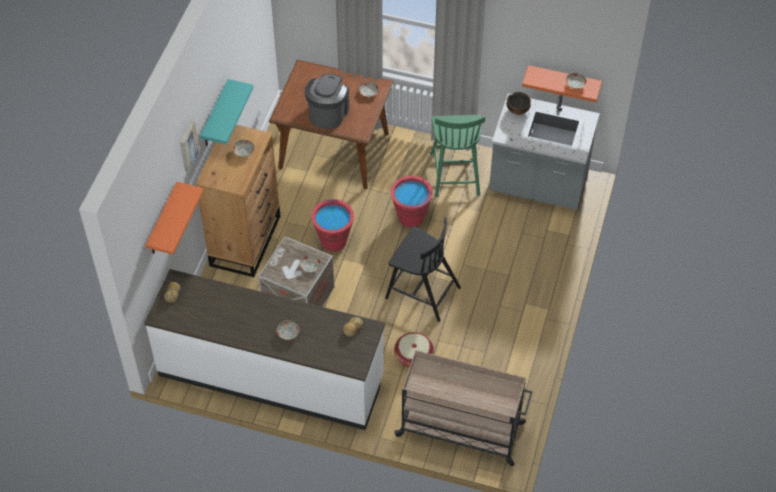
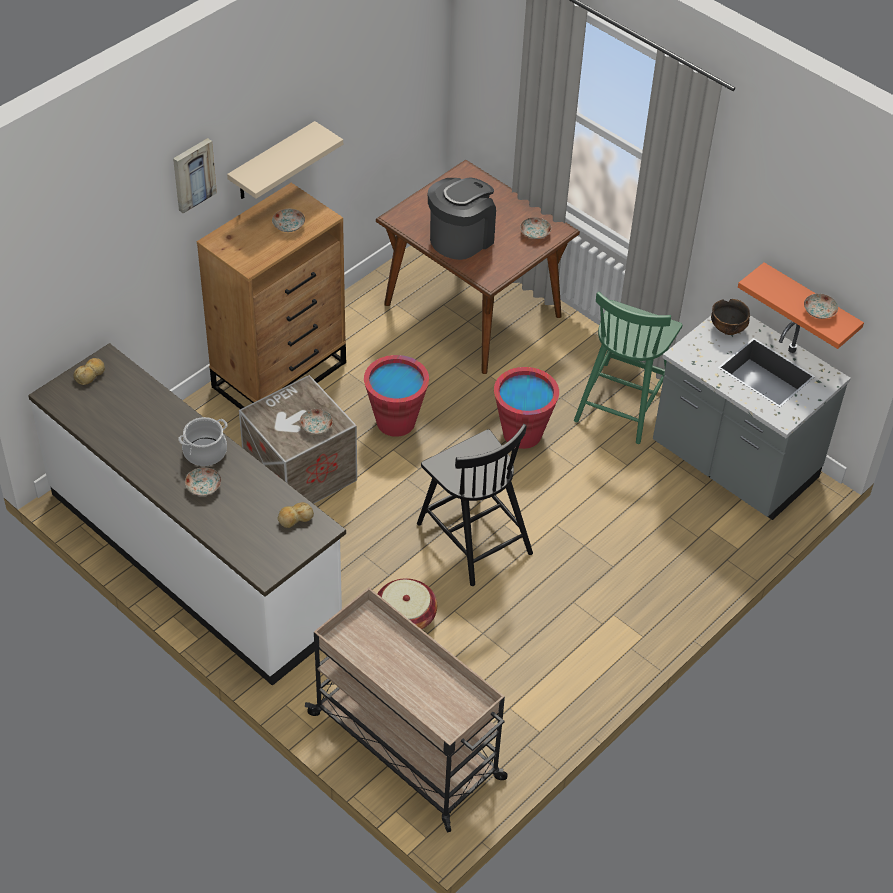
camera: 25 degrees right, 5 degrees down
(162, 221) = (107, 261): orange shelf -> none
(215, 115) = (272, 162): turquoise shelf -> beige shelf
(274, 312) = (205, 452): none -> cooking pot

